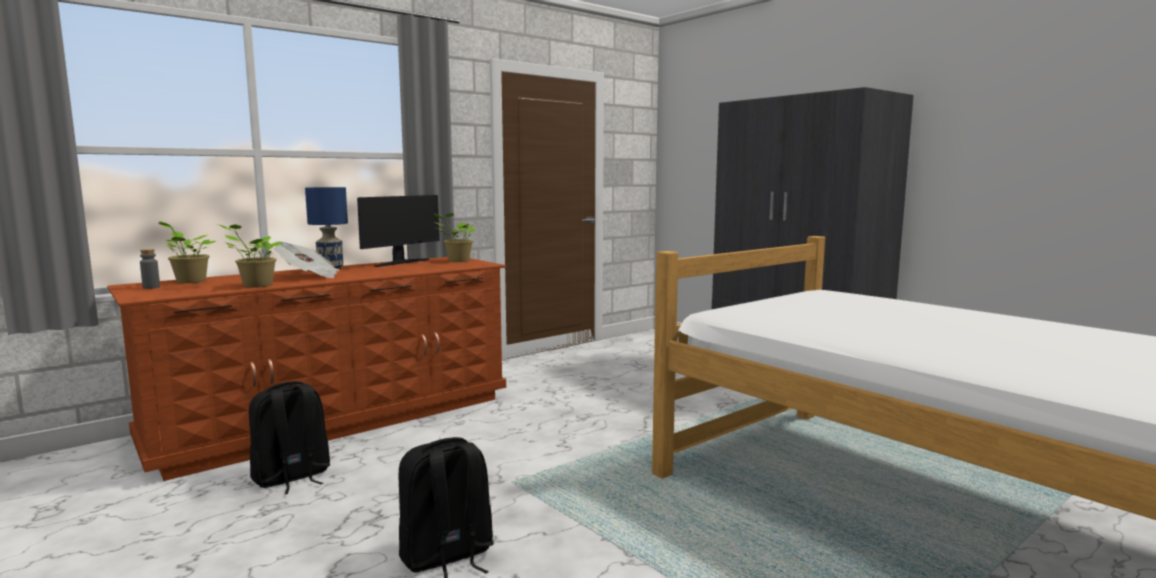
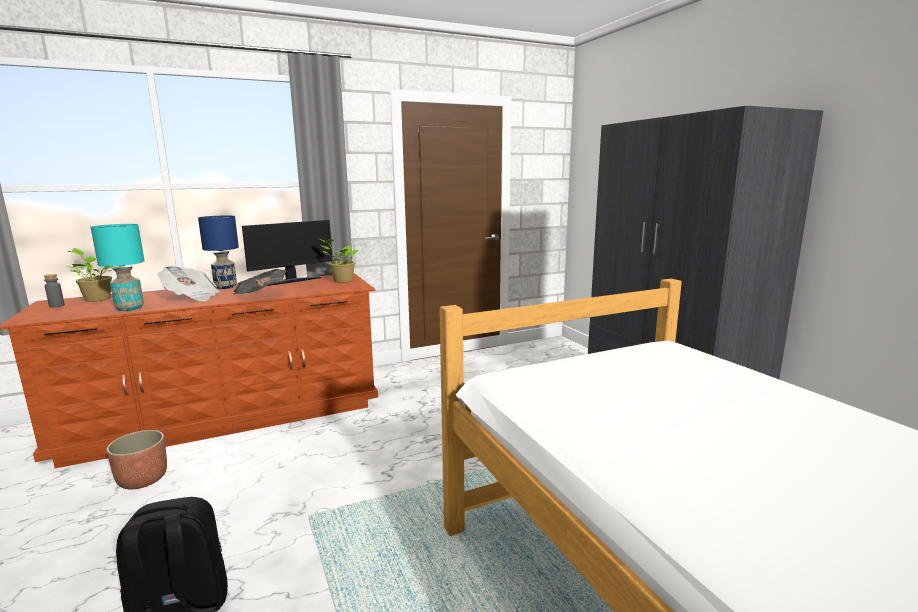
camera: 15 degrees right, 5 degrees up
(255, 285) = (130, 308): potted plant -> turquoise table lamp
(291, 478) = (142, 480): black backpack -> planter
(391, 273) = (261, 296): none -> newspaper

